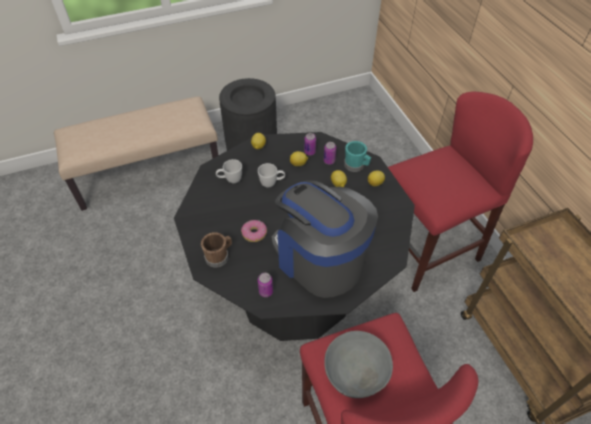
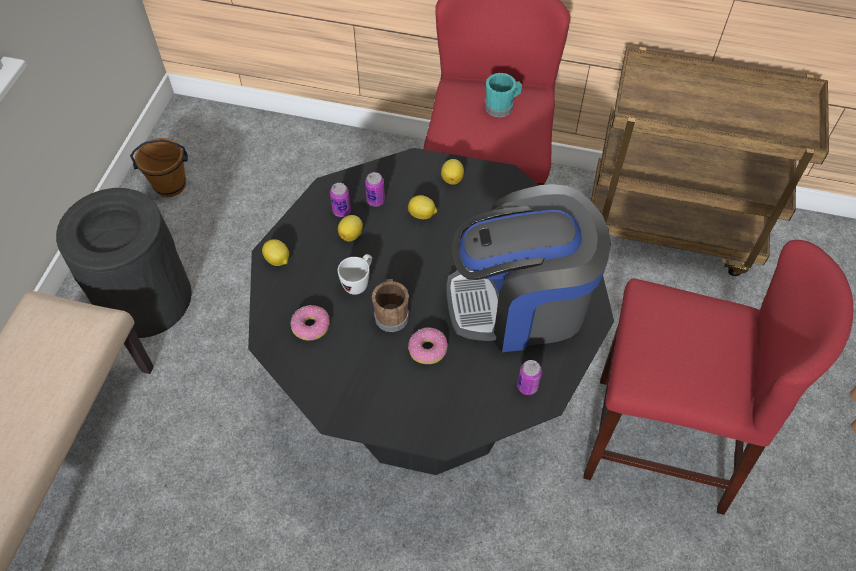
camera: 55 degrees left, 5 degrees up
(219, 256) = (433, 409): brown mug -> brown mug (391, 314)
(230, 180) = (311, 326): white mug -> donut
(318, 117) = (170, 185): none -> brown bucket
(356, 166) = (408, 179): turquoise mug -> turquoise mug (502, 106)
(356, 371) = (682, 360): grey bowl -> none

